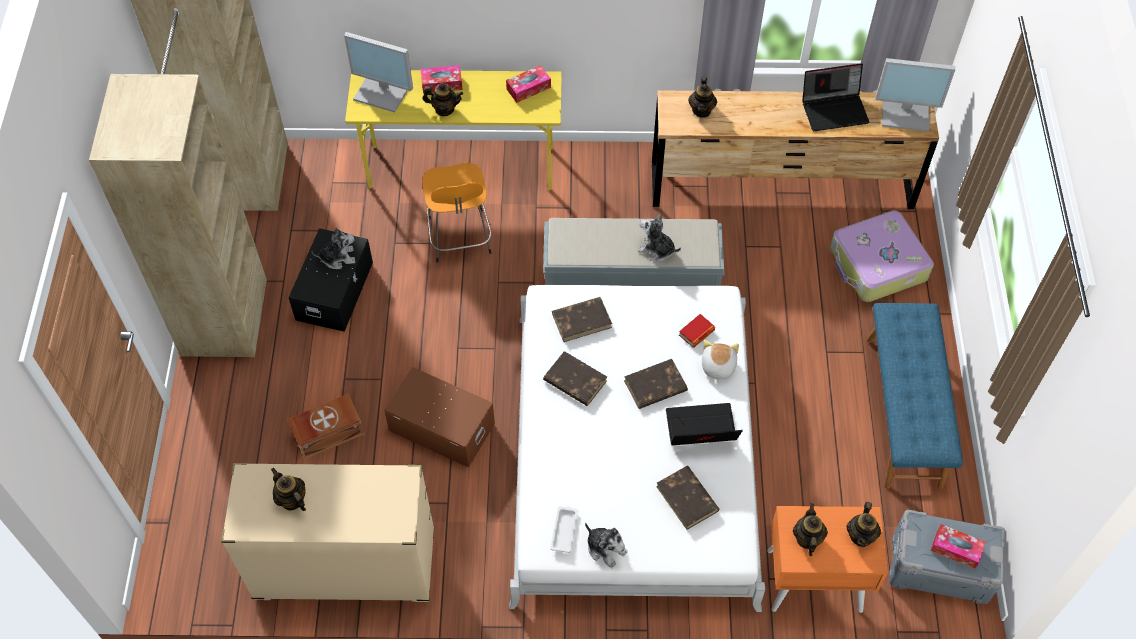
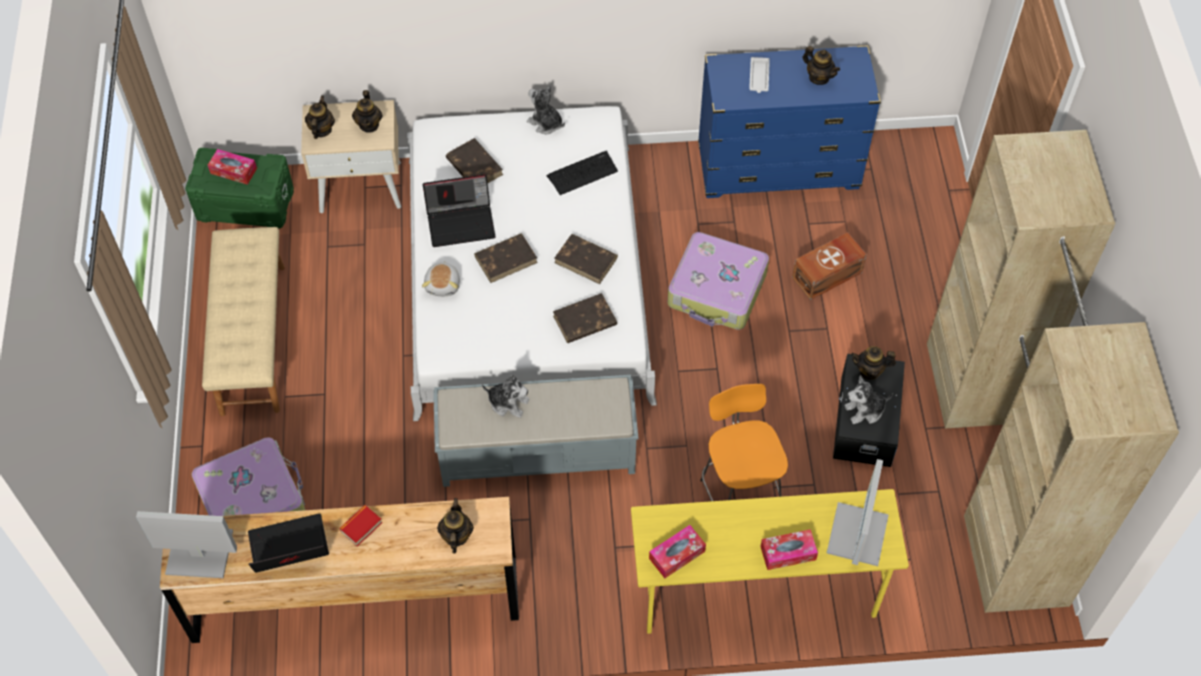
camera: 175 degrees right, 0 degrees up
(345, 566) = (778, 168): beige dresser -> blue dresser
(384, 91) = (858, 536): monitor -> monitor turned 90 degrees counterclockwise
(442, 426) = (717, 290): brown storage box -> suitcase
(444, 109) = (776, 515): teapot -> teapot (869, 371)
(564, 530) = (583, 132): white tray -> white tray (759, 77)
(569, 478) = (582, 173): none -> keyboard
(696, 333) = (464, 316): book -> book (361, 527)
(813, 580) = (361, 186): orange nightstand -> beige nightstand
(904, 411) = (252, 338): blue bench -> beige bench
(940, 567) = (245, 205): grey storage box -> green storage box

